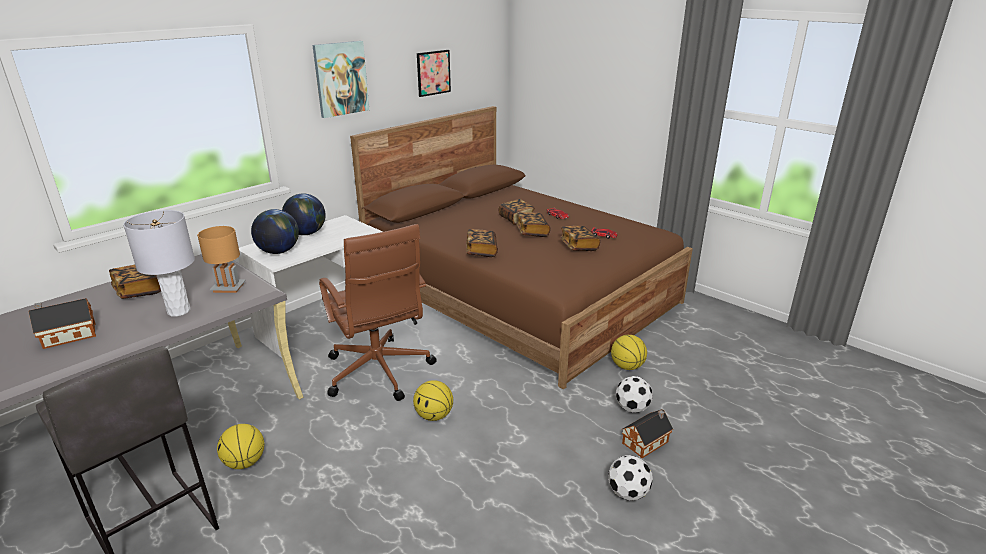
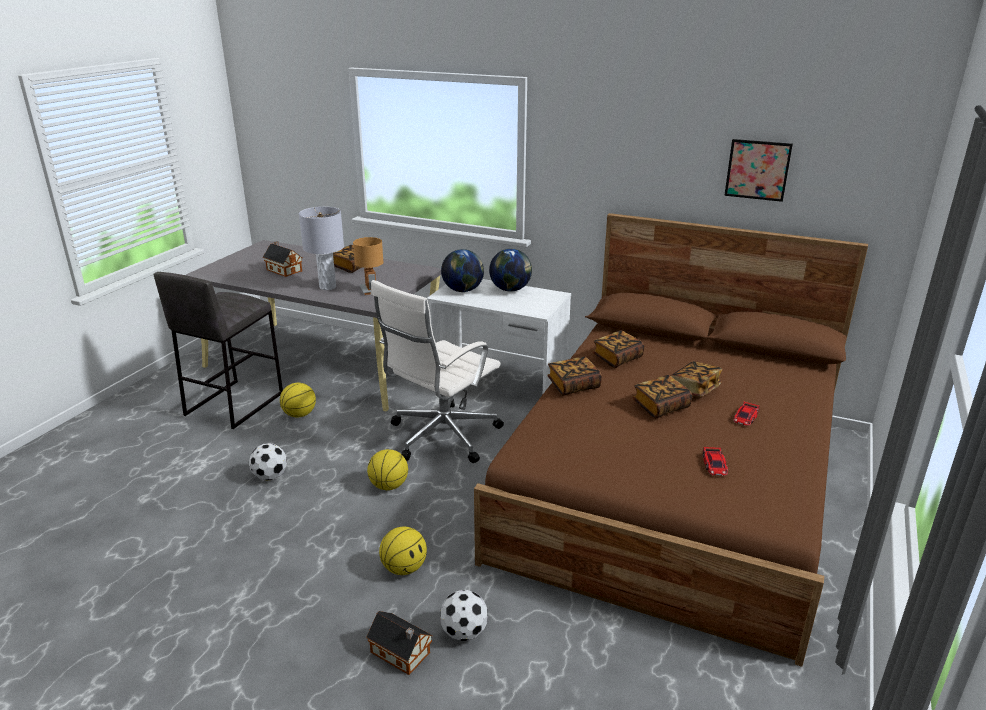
camera: 70 degrees right, 0 degrees up
(341, 79) = (613, 148): picture -> none
(379, 372) = (441, 436): brown office chair -> white office chair
(578, 246) = (651, 448): book -> book (617, 358)
(627, 366) = (557, 616): basketball -> basketball (404, 568)
(627, 493) = (310, 646): football -> football (270, 476)

